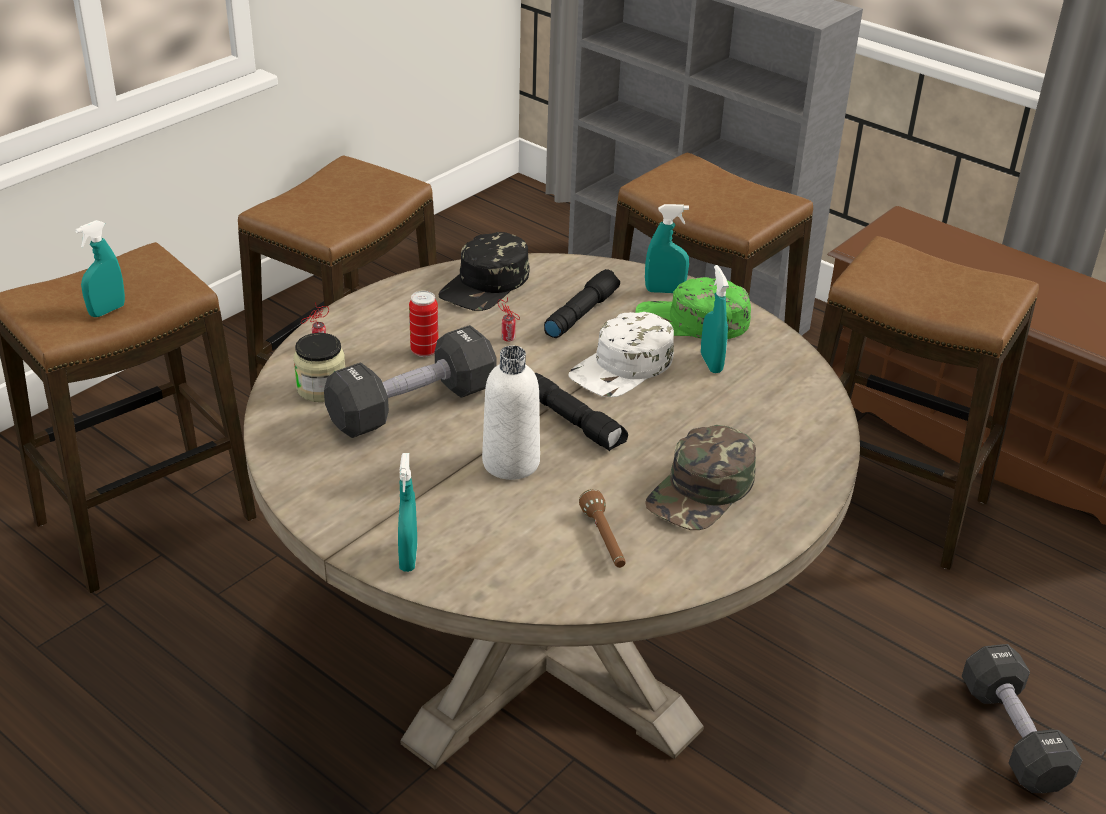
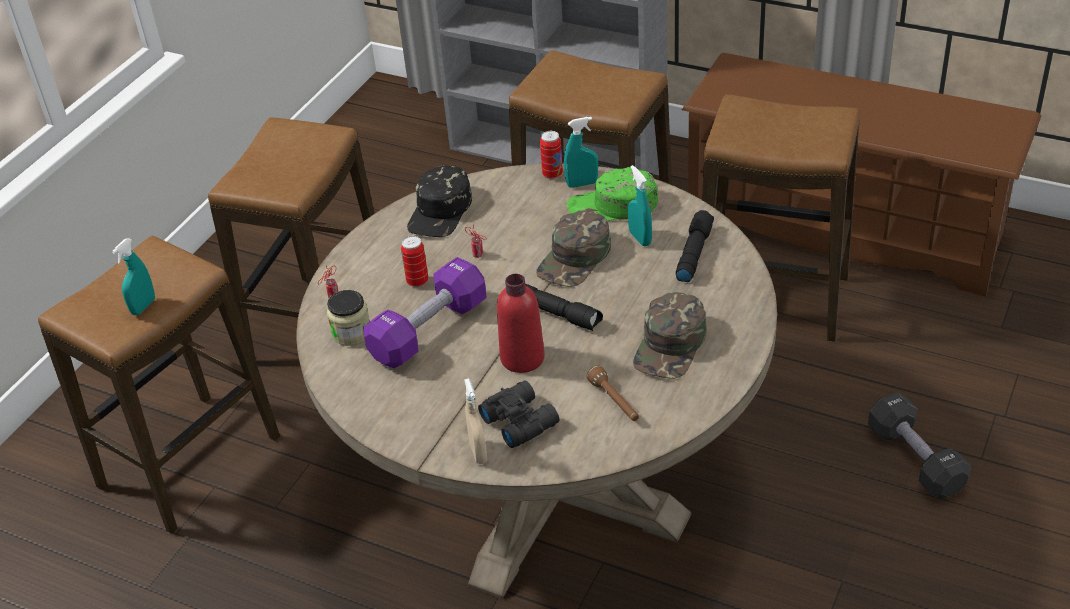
camera: 10 degrees left, 5 degrees up
(408, 557) = (478, 452): turquoise spray bottle -> beige spray bottle
(413, 406) = (429, 330): black dumbbell -> purple dumbbell
(476, 532) = (520, 420): none -> black binoculars
(511, 463) = (522, 358): white bottle -> red bottle
(580, 313) = (525, 219): black flashlight -> black flashlight (693, 253)
(623, 367) = (575, 258): white cap -> green cap
(633, 274) = (552, 174): none -> can

